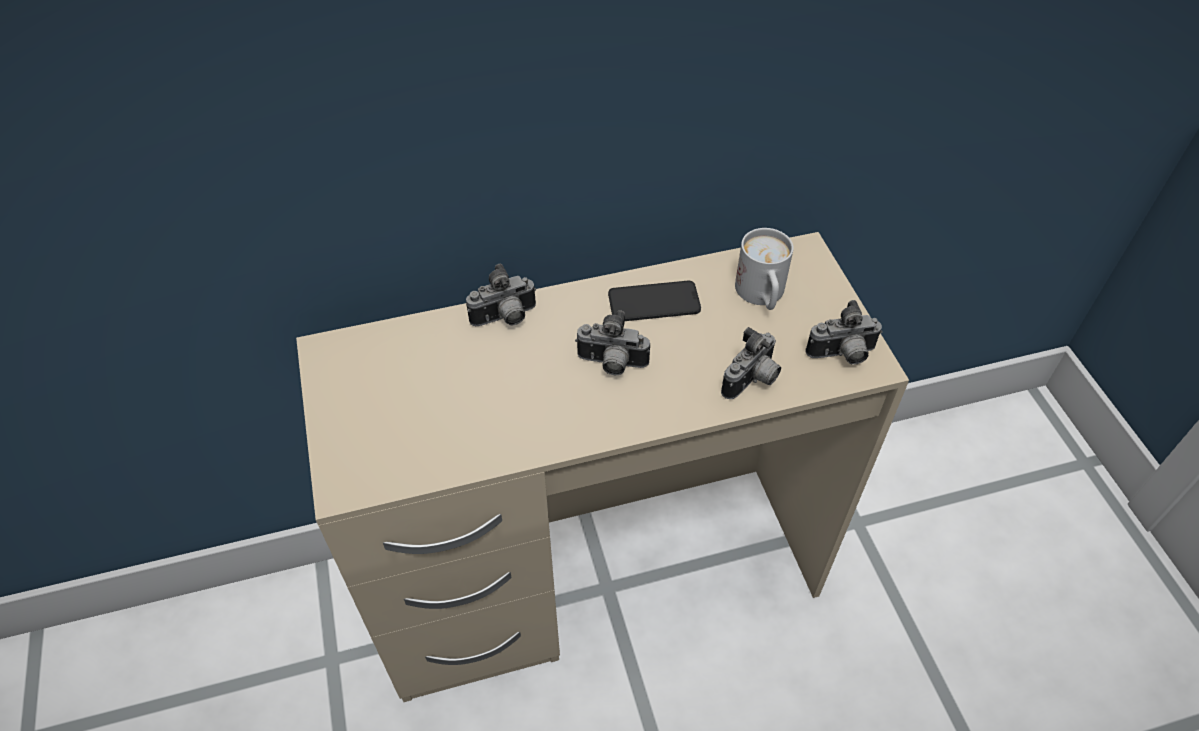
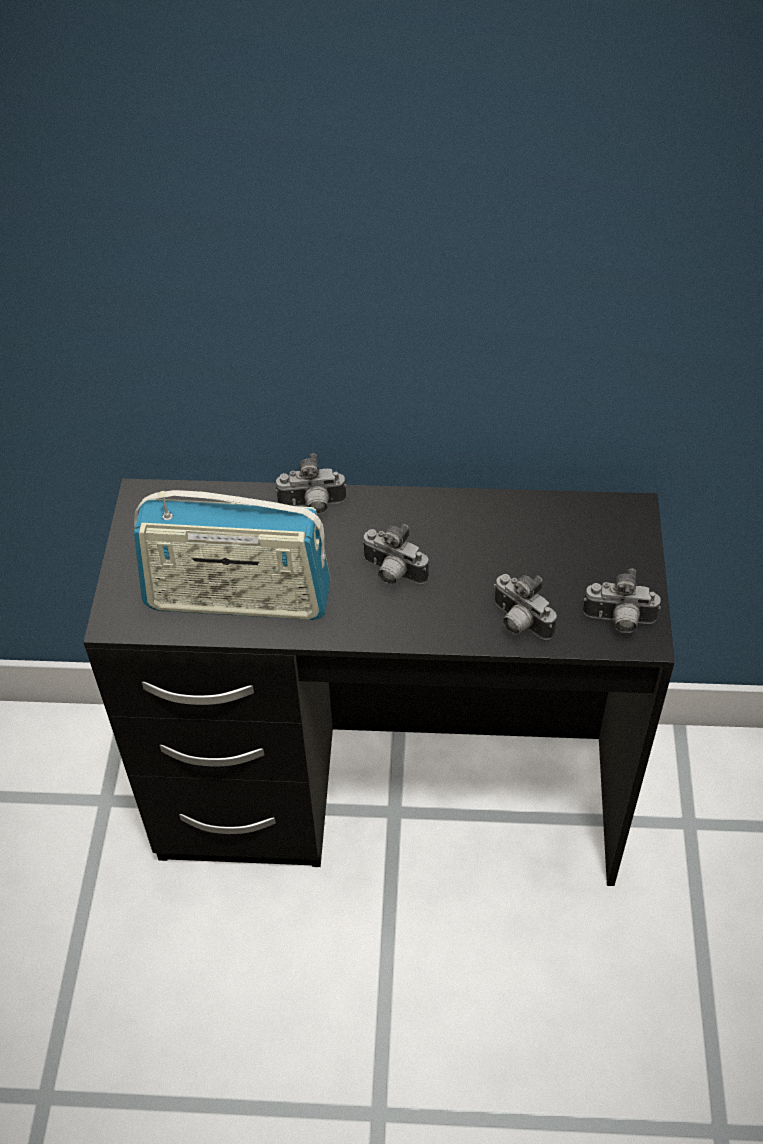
camera: 20 degrees right, 0 degrees up
(466, 429) = (238, 599): none -> radio
(598, 576) = (389, 797): beige desk -> black desk
(654, 302) = (458, 524): phone -> none
(752, 381) = (518, 623): camera -> camera turned 75 degrees clockwise
(761, 296) = (567, 544): white mug -> none

